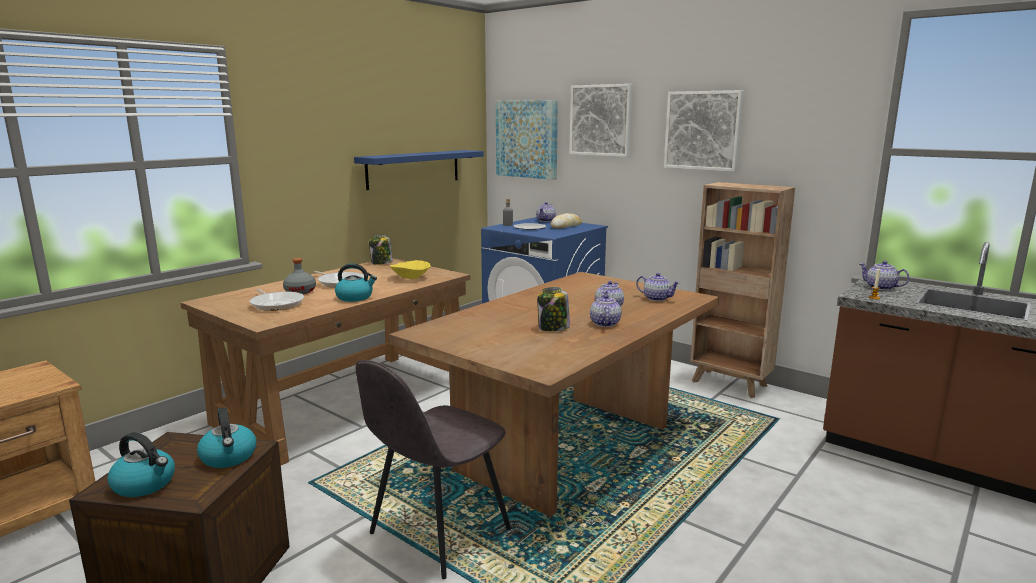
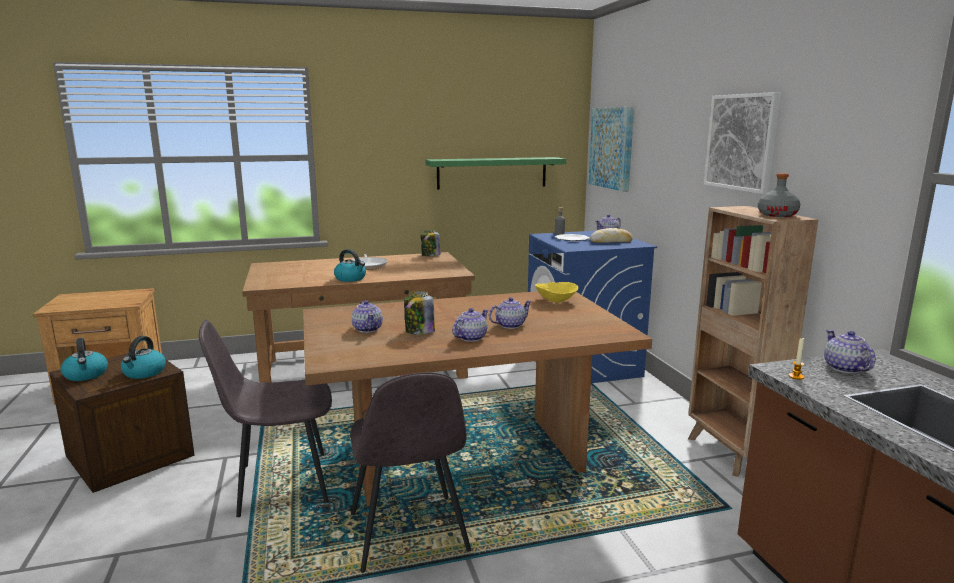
camera: 35 degrees right, 0 degrees up
(276, 304) = (295, 274): frying pan -> none
(300, 291) = (329, 268): grey bottle -> grey bottle (777, 215)
(410, 278) = (422, 270): yellow bowl -> yellow bowl (555, 301)
(414, 169) = (492, 173): blue shelf -> green shelf
(601, 120) = (662, 129): picture -> none
(617, 523) = (408, 535): none -> grey chair
(656, 298) = (578, 326): teapot -> teapot (367, 329)

